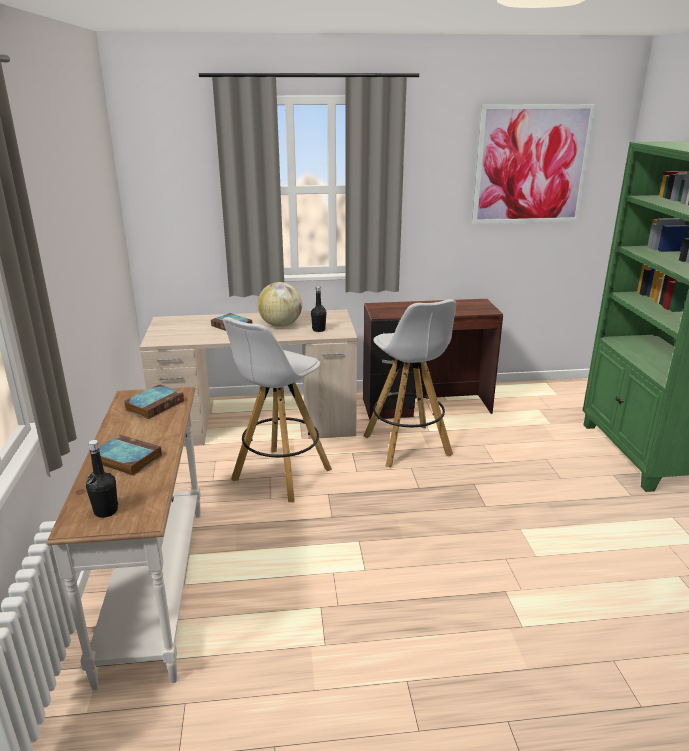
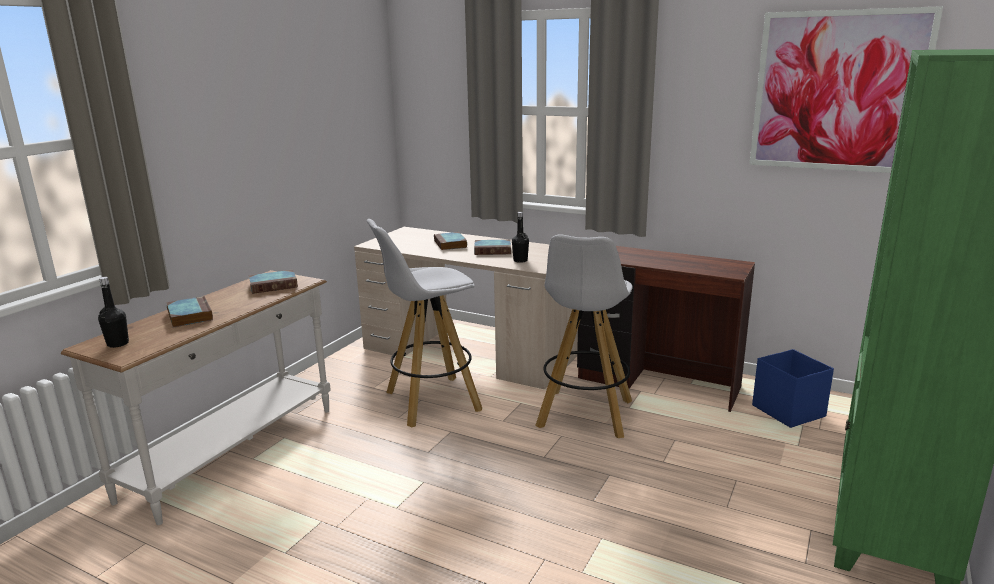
camera: 35 degrees right, 5 degrees down
(281, 325) = (493, 250): globe -> book
(521, 402) = (788, 410): none -> blue storage box

